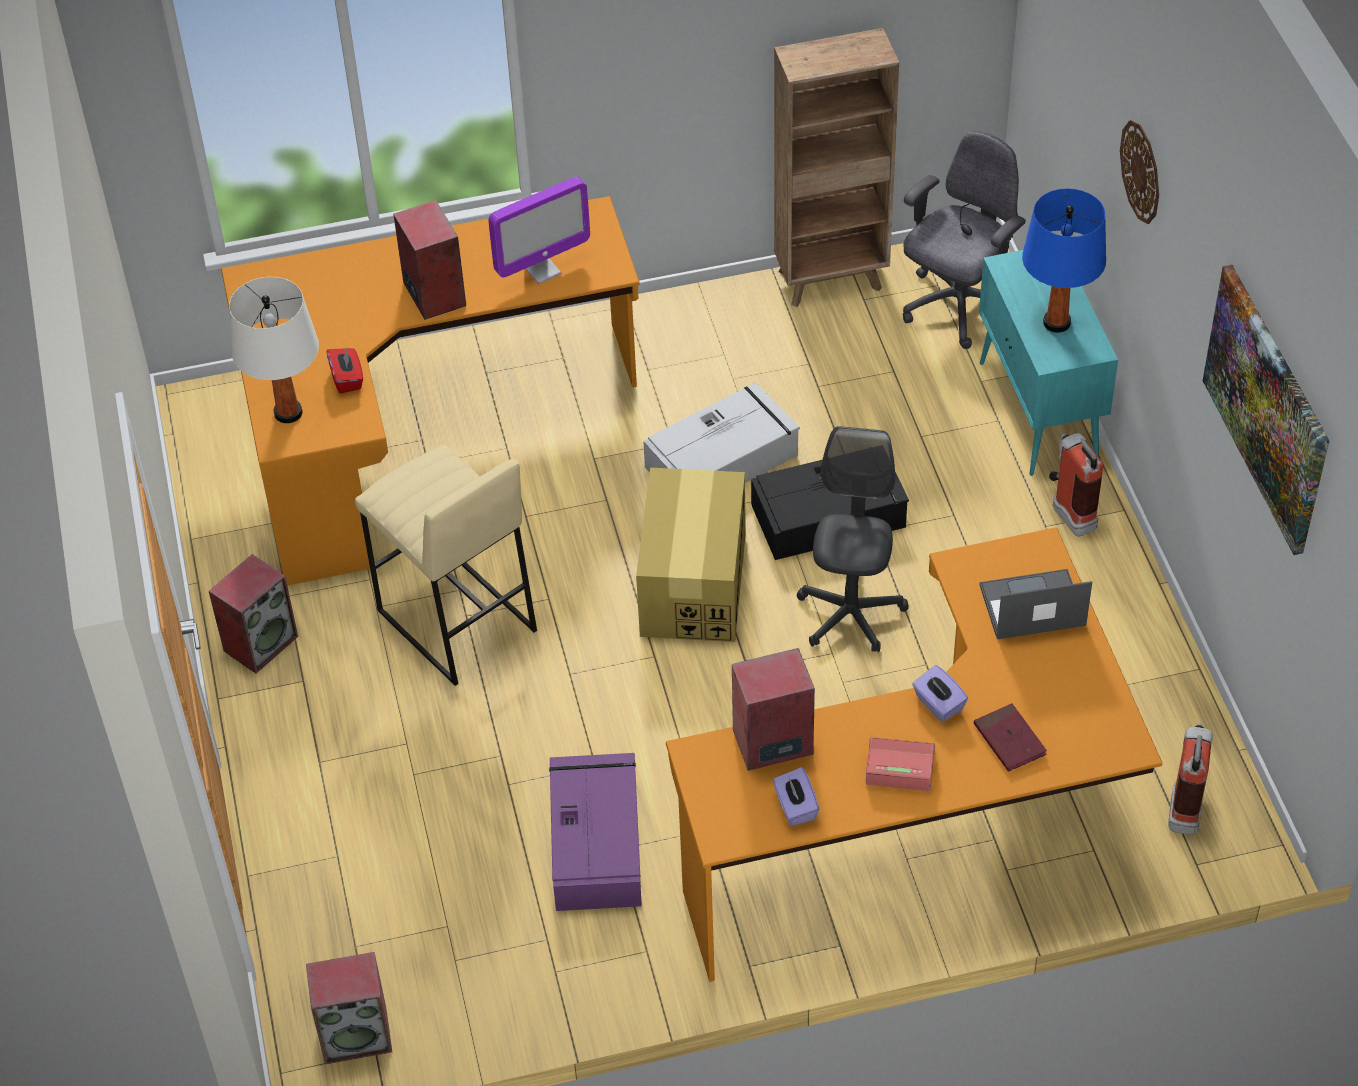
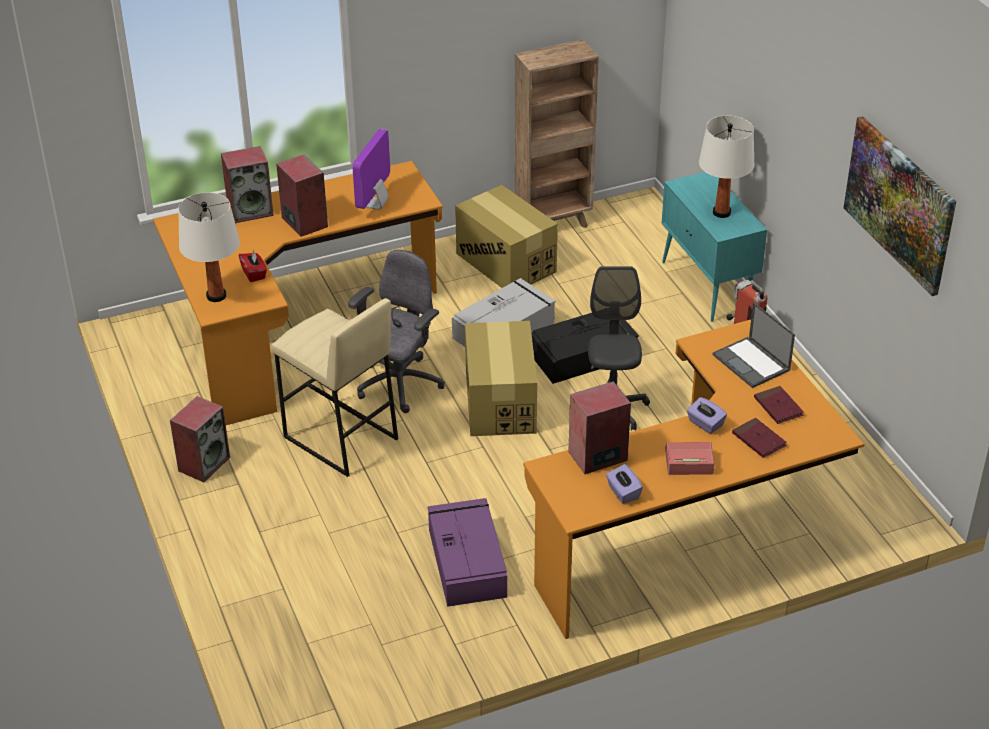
camera: 10 degrees left, 10 degrees down
(357, 1034) = (319, 699): speaker -> speaker (251, 210)
(542, 270) = (375, 204): monitor -> monitor turned 150 degrees clockwise
(747, 342) = (505, 262): none -> cardboard box
(958, 307) = (640, 232): grey office chair -> grey office chair (398, 385)
(1031, 606) = (752, 363): laptop -> laptop turned 105 degrees counterclockwise
(1051, 686) = (778, 407): none -> red book
(1056, 323) = (721, 212): blue table lamp -> white table lamp
(1141, 171) = (779, 88): wall clock -> none
(1185, 805) = (863, 500): fire extinguisher -> none

